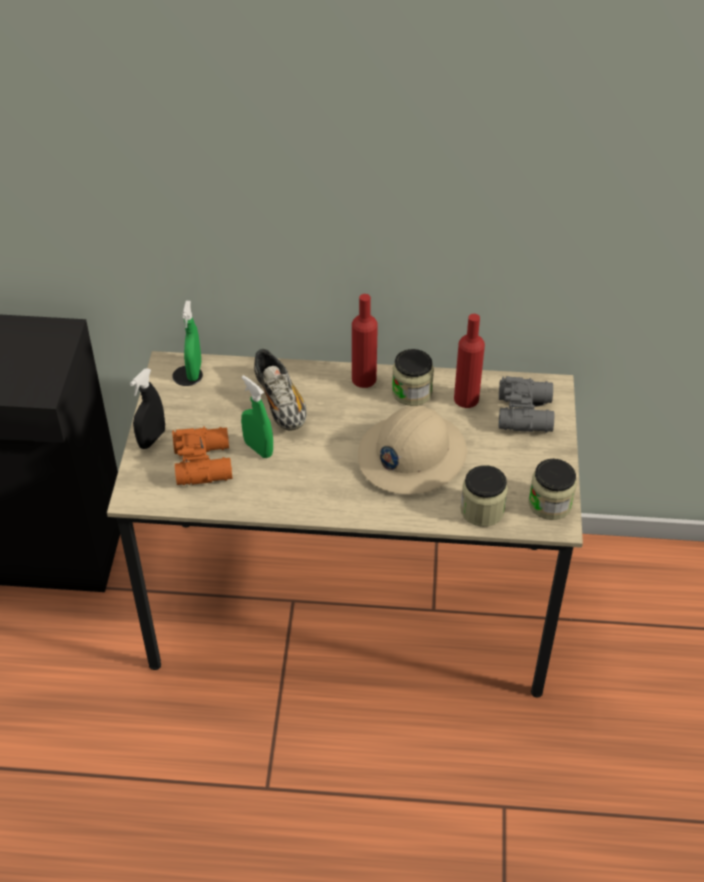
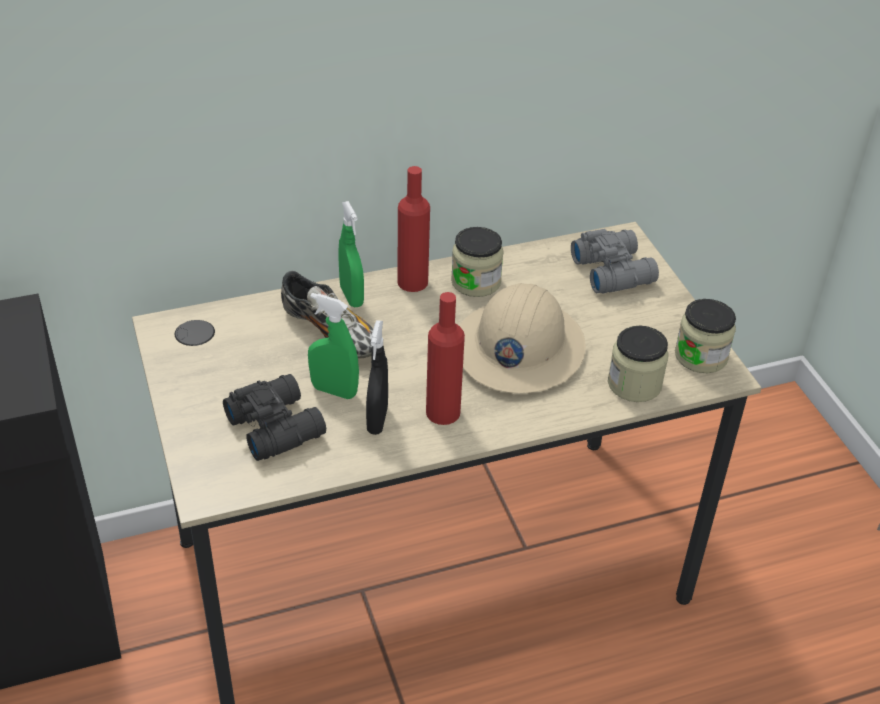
camera: 25 degrees left, 5 degrees down
(152, 439) = (191, 417): black spray bottle -> black spray bottle (377, 420)
(194, 371) = (201, 325): green spray bottle -> green spray bottle (351, 296)
(205, 462) = (276, 425): orange binoculars -> black binoculars
(466, 399) = (540, 273): red bottle -> red bottle (443, 412)

